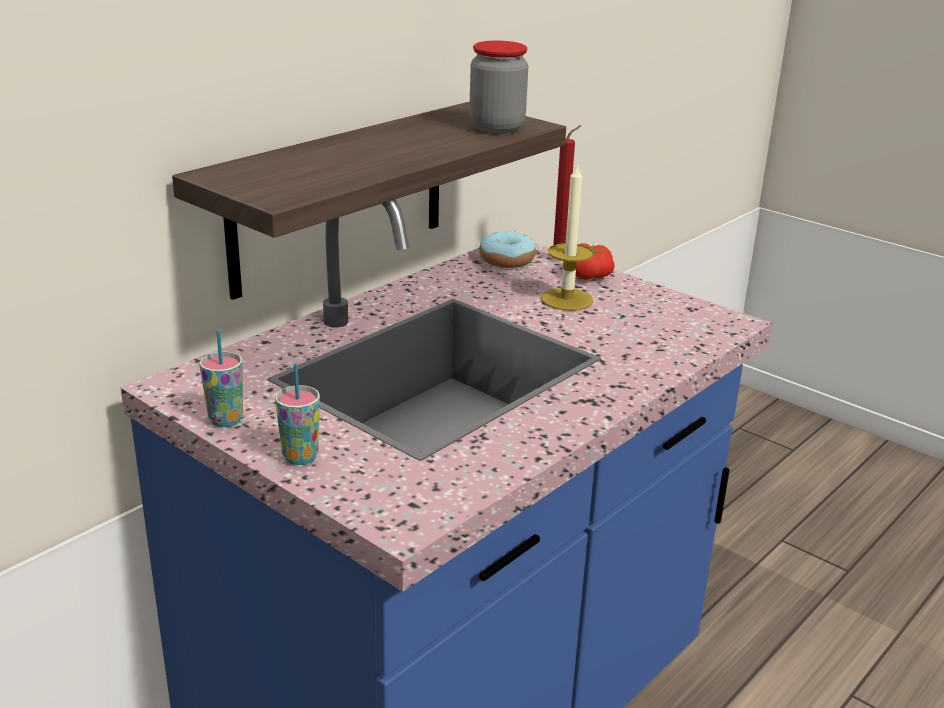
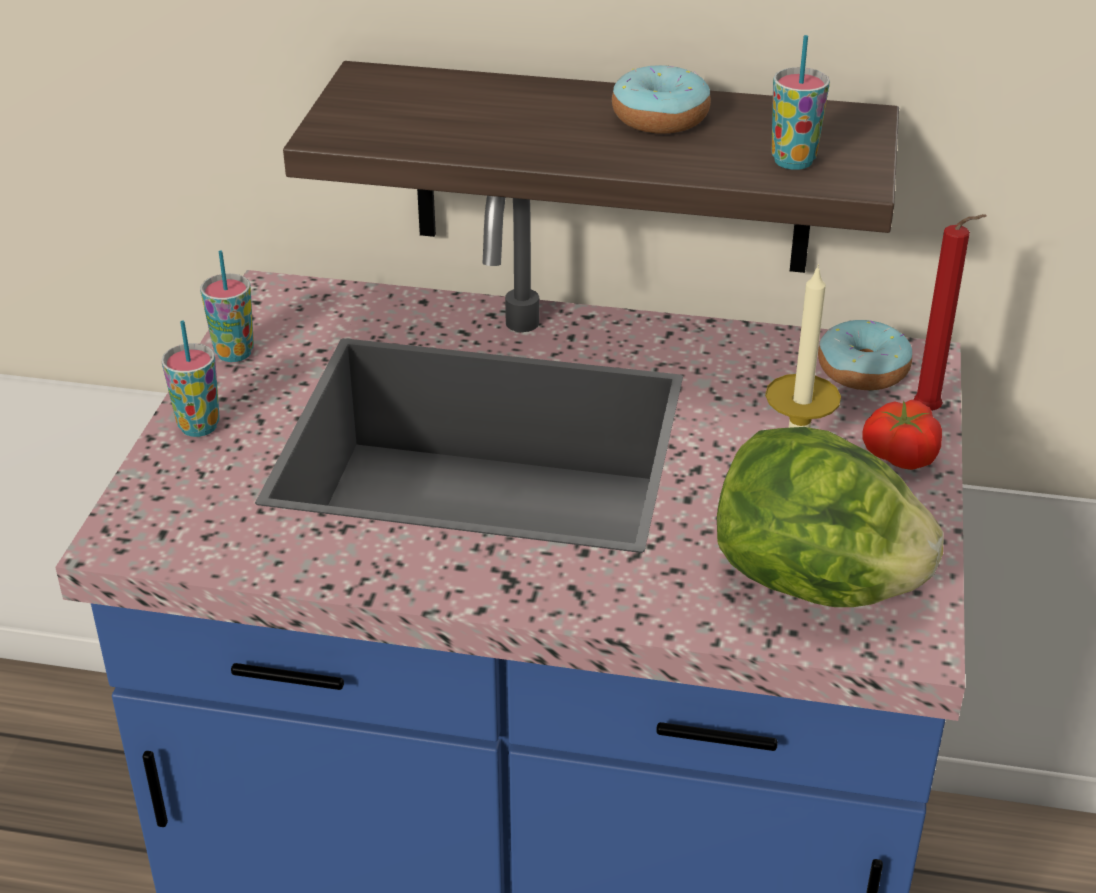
camera: 60 degrees right, 10 degrees up
(402, 135) = (660, 117): none -> donut
(497, 128) = (793, 161): jar -> cup
(669, 327) = (815, 584): none -> lettuce

